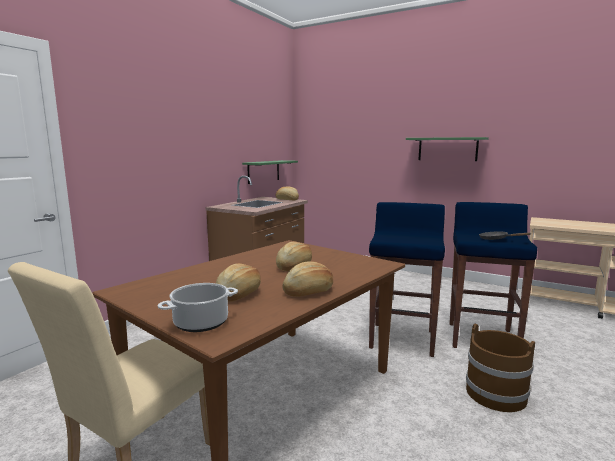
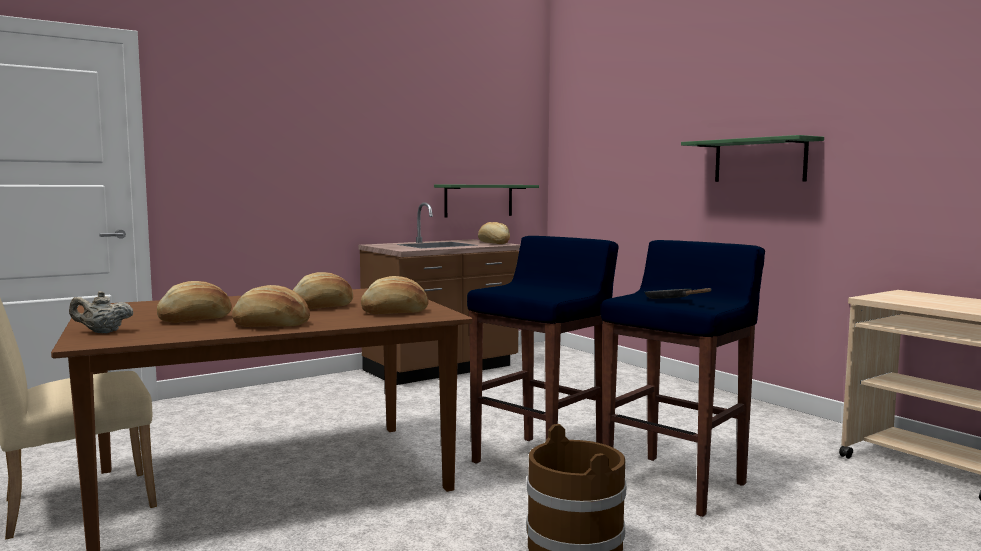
camera: 25 degrees right, 5 degrees down
(200, 323) = (102, 332): cooking pot -> beige teapot
(352, 265) = (395, 312): none -> bread

